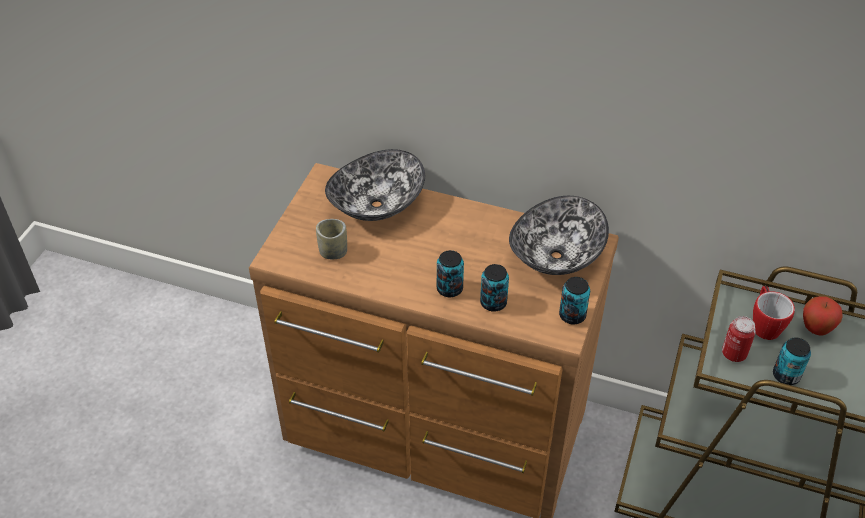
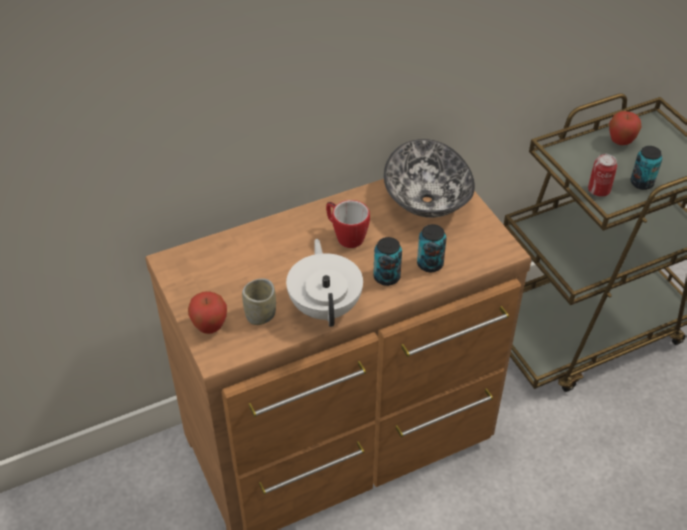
camera: 45 degrees left, 0 degrees up
(293, 236) = (210, 327): none -> apple
(376, 204) = (244, 254): bowl -> none
(381, 277) = (325, 306): none -> white teapot
(572, 315) = (491, 234): can -> none
(764, 324) = (591, 159): mug -> mug (345, 236)

